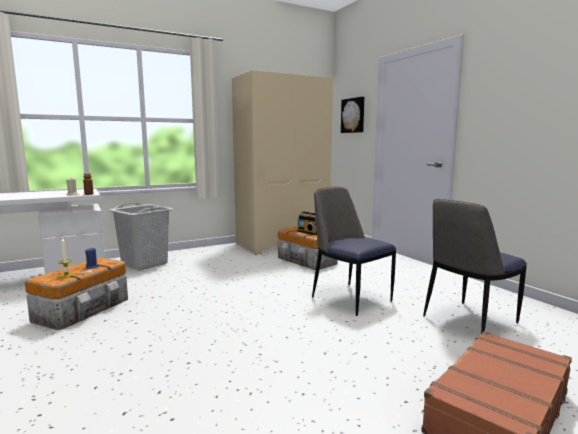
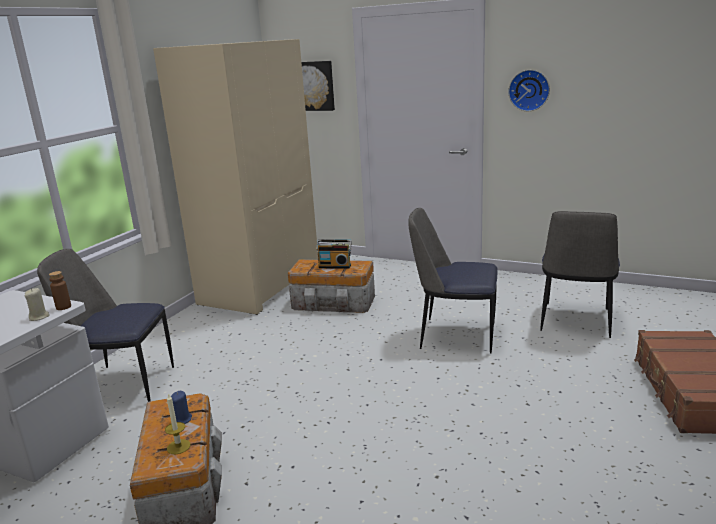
camera: 35 degrees left, 10 degrees up
(145, 264) = (123, 385): grey laundry basket -> chair
(492, 110) = (529, 90): none -> wall clock

